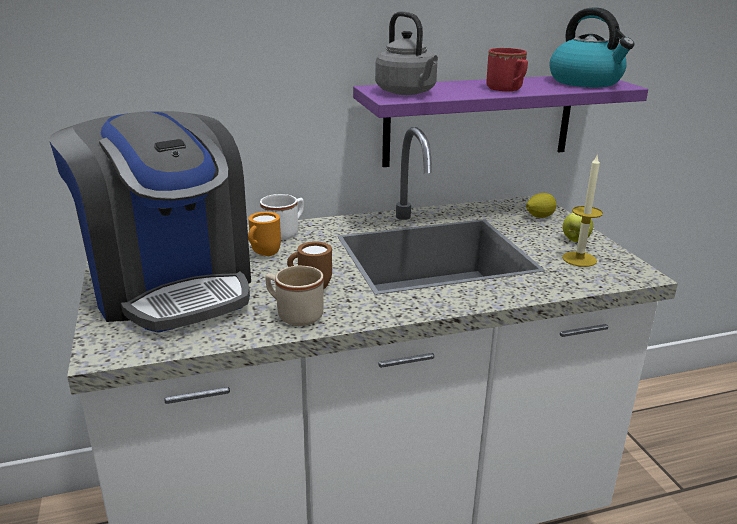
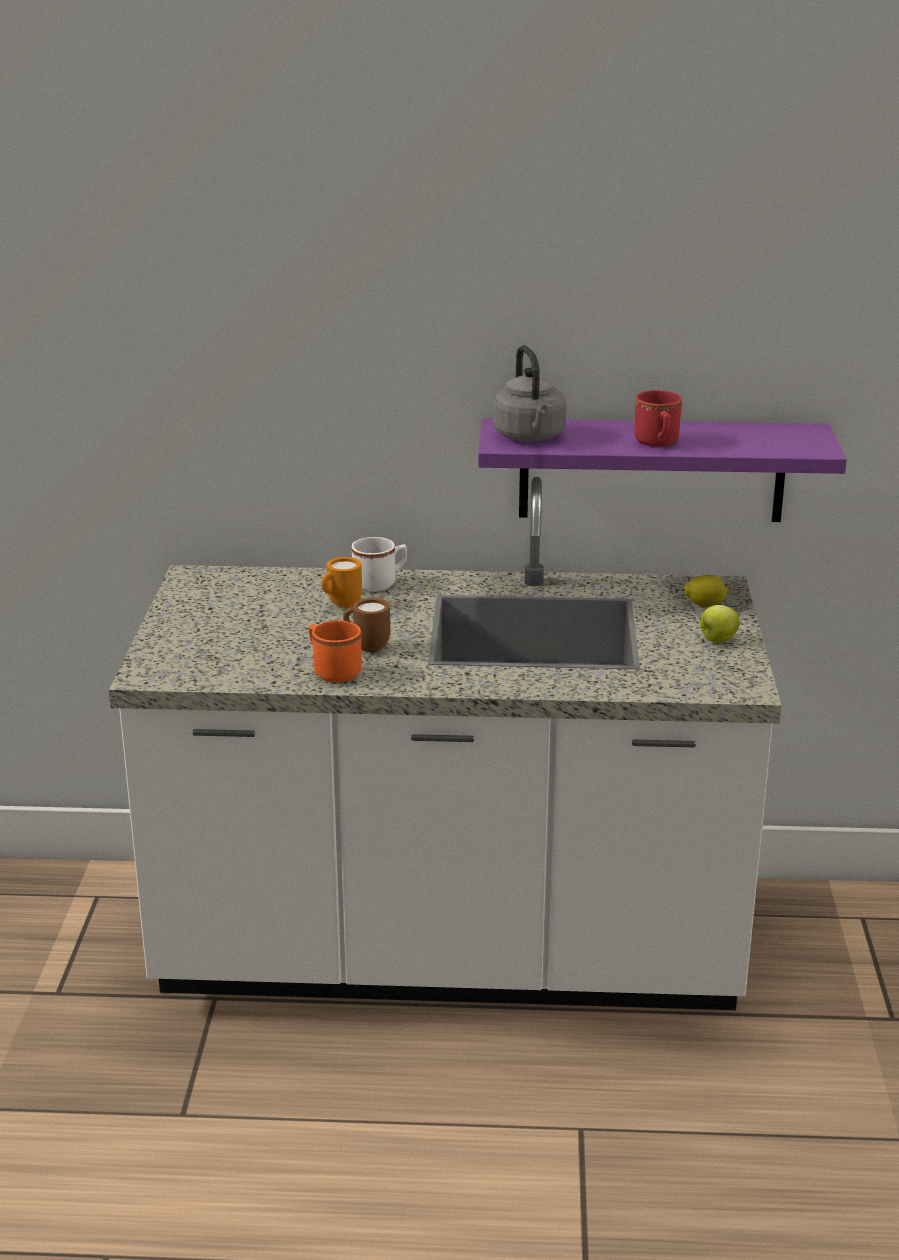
camera: 20 degrees right, 0 degrees up
(170, 284) = (229, 623): coffee machine -> none
(294, 314) = (332, 671): beige mug -> orange mug
(579, 259) = (694, 662): candle -> none
(586, 82) = (781, 439): kettle -> none

